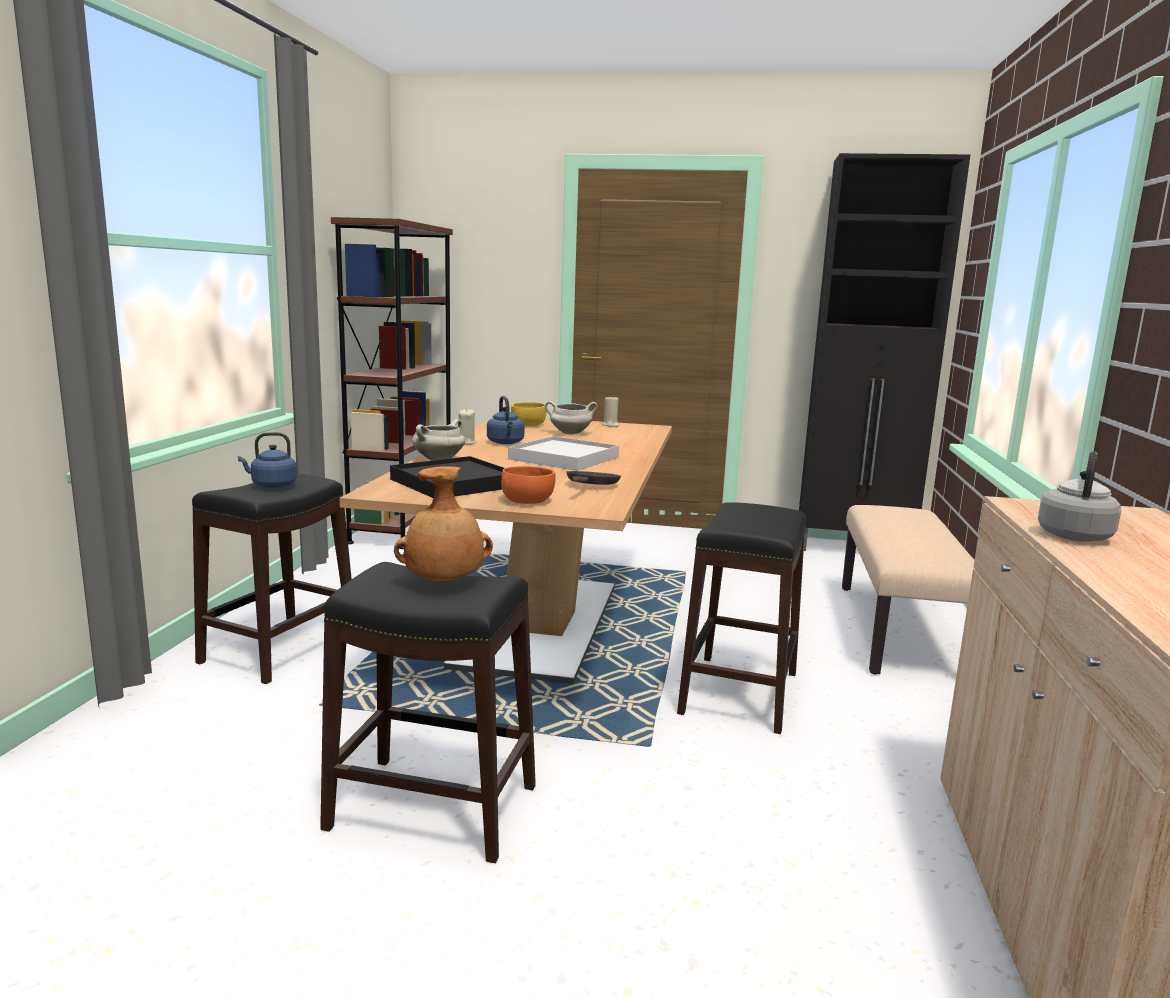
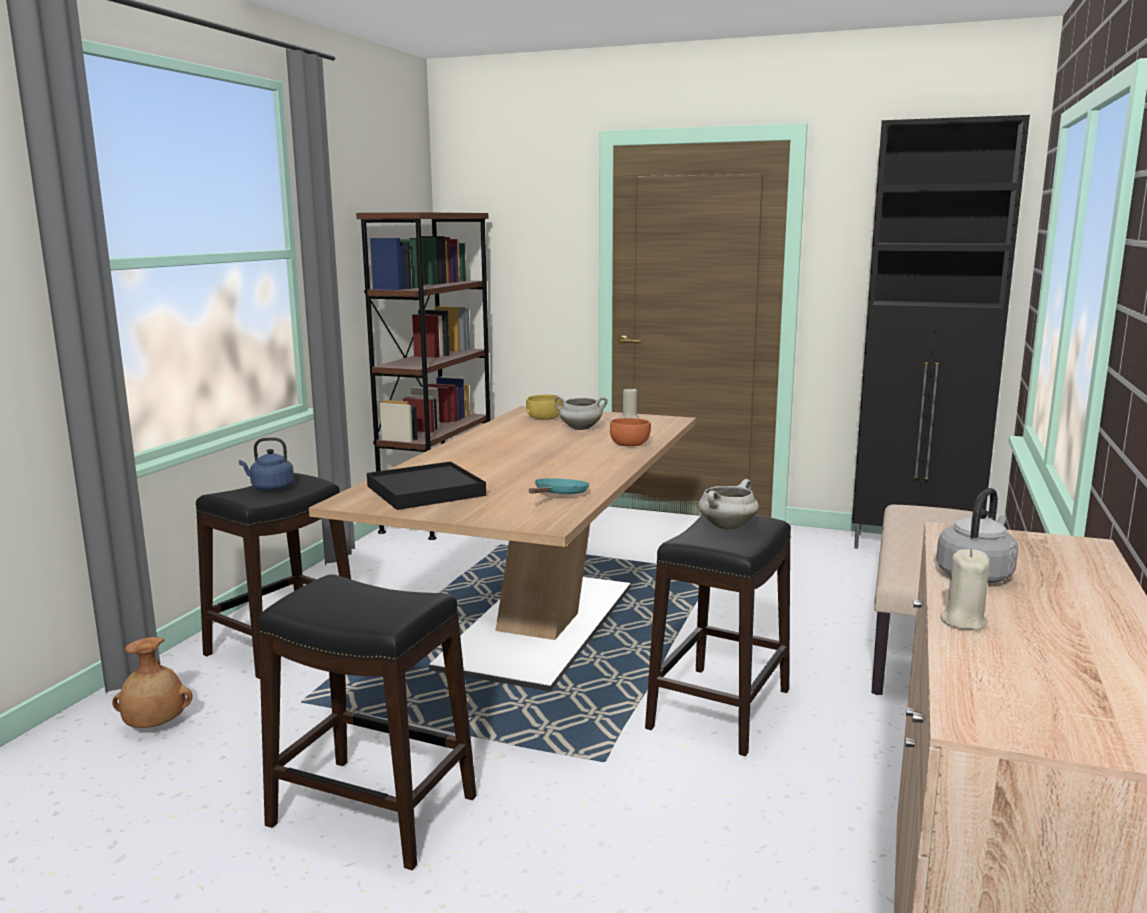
camera: 10 degrees right, 0 degrees up
(439, 460) = (428, 462): white cooking pot -> white cooking pot (727, 526)
(444, 583) = (373, 599): brown vase -> brown vase (155, 725)
(466, 443) = (467, 442): beige candle -> beige candle (963, 621)
(506, 443) = (506, 441): blue kettle -> none
(528, 501) = (484, 512): orange bowl -> orange bowl (630, 444)
(563, 458) = (553, 460): white tray -> none
(591, 486) = (559, 495): black frying pan -> turquoise frying pan

